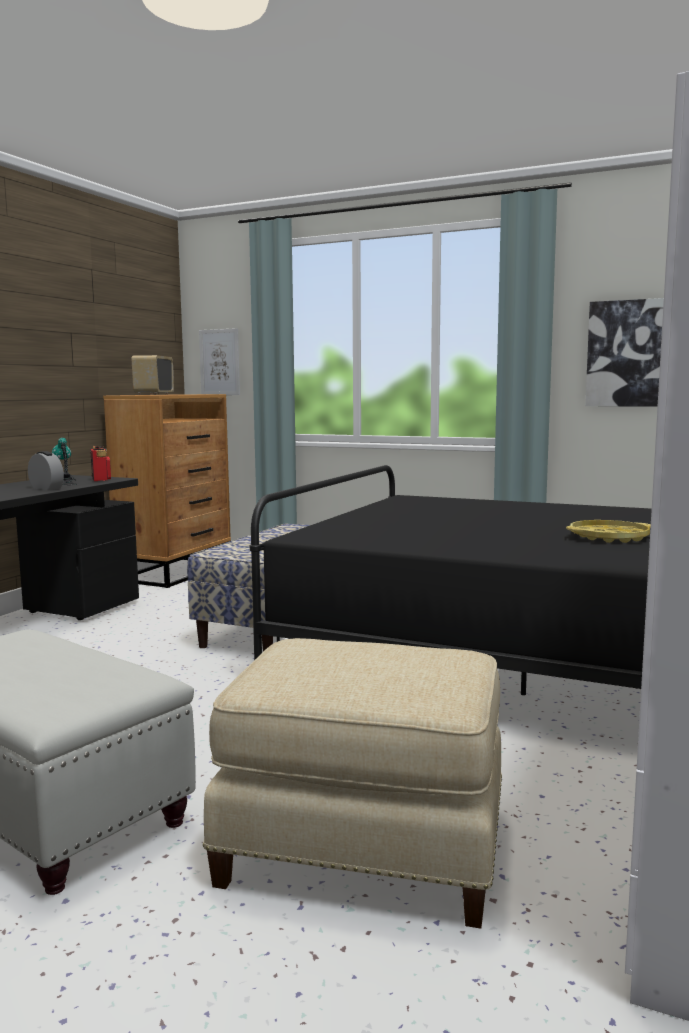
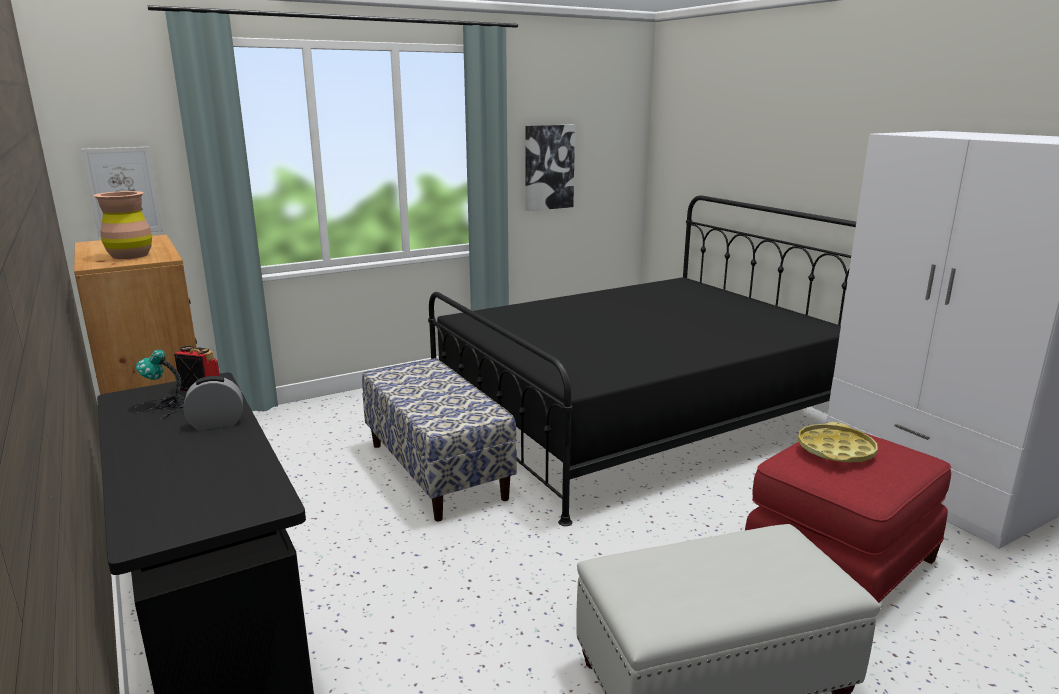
camera: 55 degrees left, 10 degrees up
(153, 394) = (130, 255): radio -> brown vase
(365, 843) = (838, 562): beige ottoman -> red ottoman
(608, 537) = (694, 322): yellow tray -> yellow tray (835, 450)

